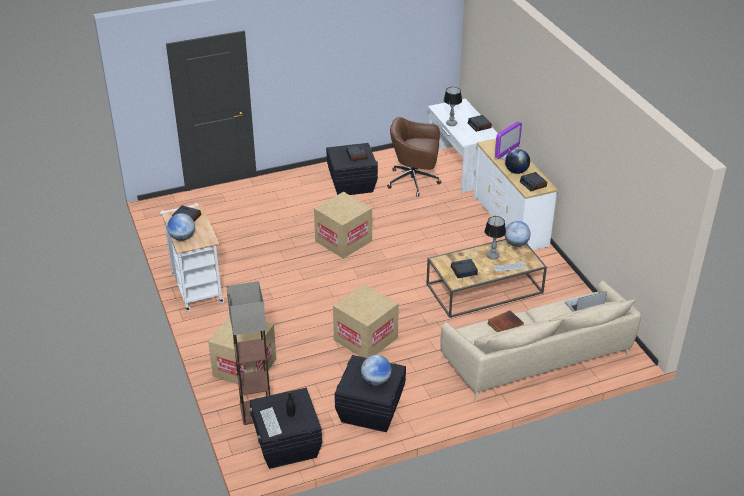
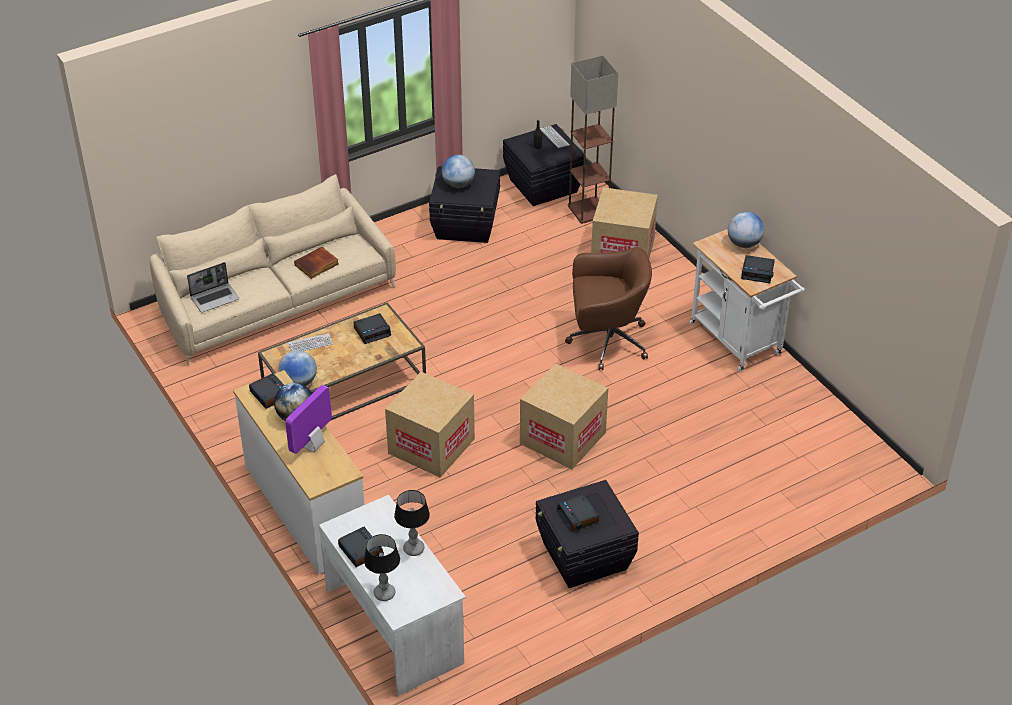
camera: 170 degrees right, 5 degrees up
(365, 339) = (491, 299): cardboard box -> cardboard box (431, 446)
(414, 181) = (475, 578): brown office chair -> brown office chair (606, 342)
(493, 256) = (332, 359): table lamp -> table lamp (384, 593)

